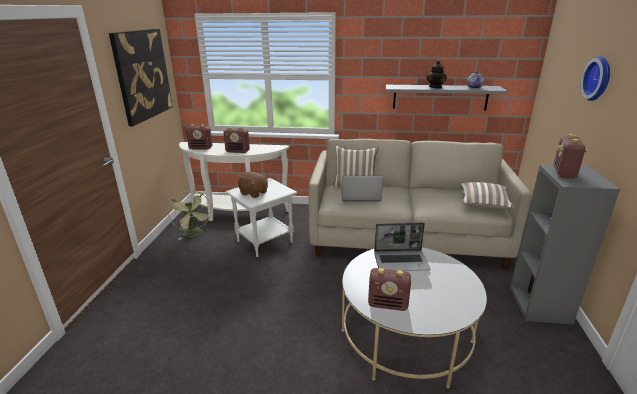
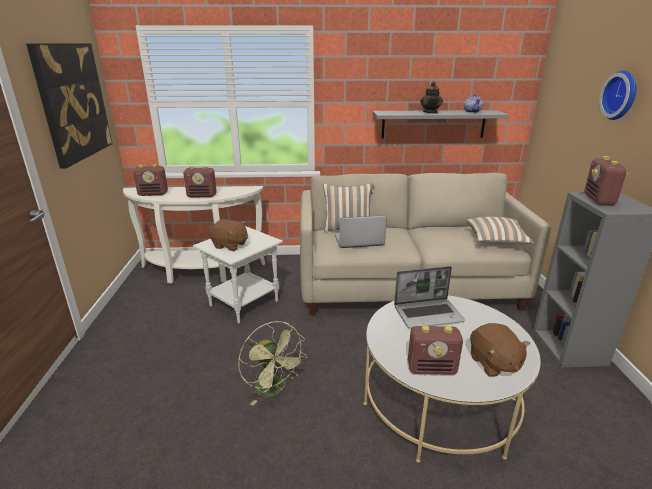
camera: 10 degrees left, 0 degrees up
(194, 234) = (153, 302): green fan -> green fan (274, 390)
(442, 306) = (493, 363): none -> brown plush toy

